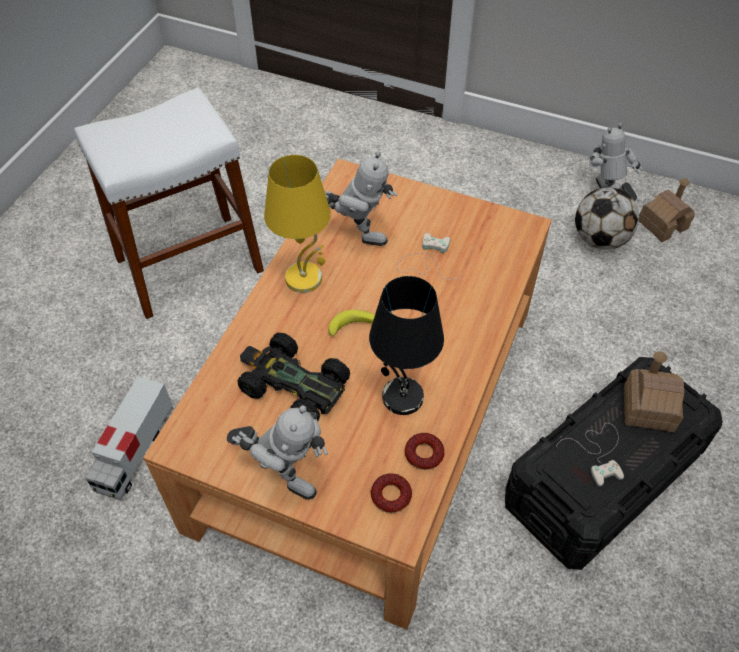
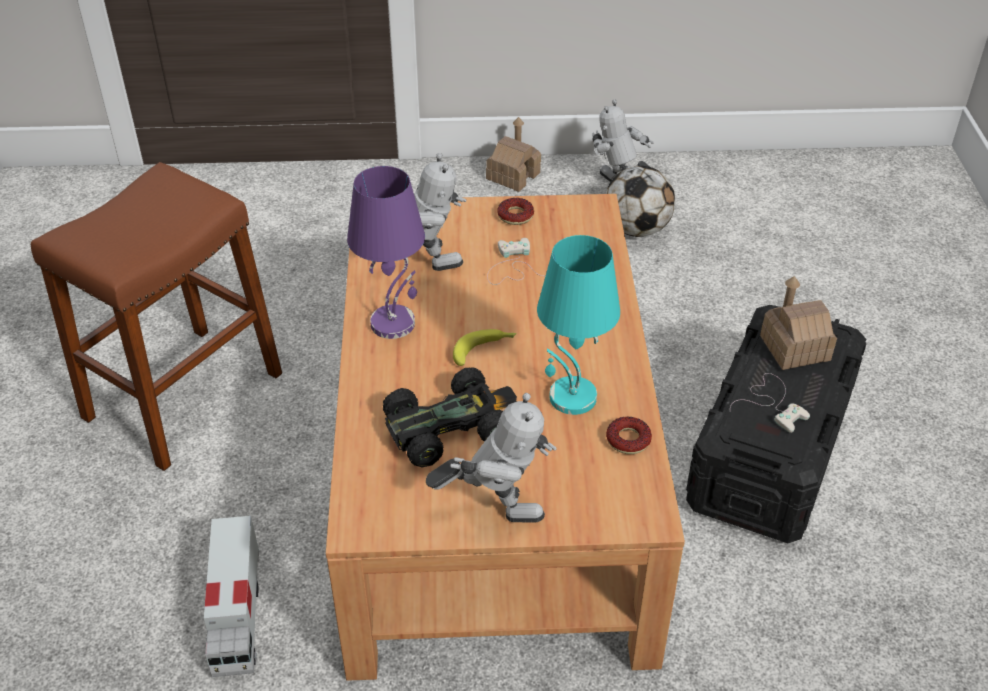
camera: 25 degrees left, 10 degrees down
(189, 264) = (183, 396): white stool -> brown stool
(293, 386) = (449, 426): black toy car -> black toy car turned 150 degrees clockwise
(304, 278) = (393, 322): yellow table lamp -> purple table lamp
(391, 495) = (619, 488): donut -> donut (515, 215)
(401, 397) = (571, 398): black table lamp -> turquoise table lamp
(662, 224) = (690, 197): toy house -> toy house (513, 176)

